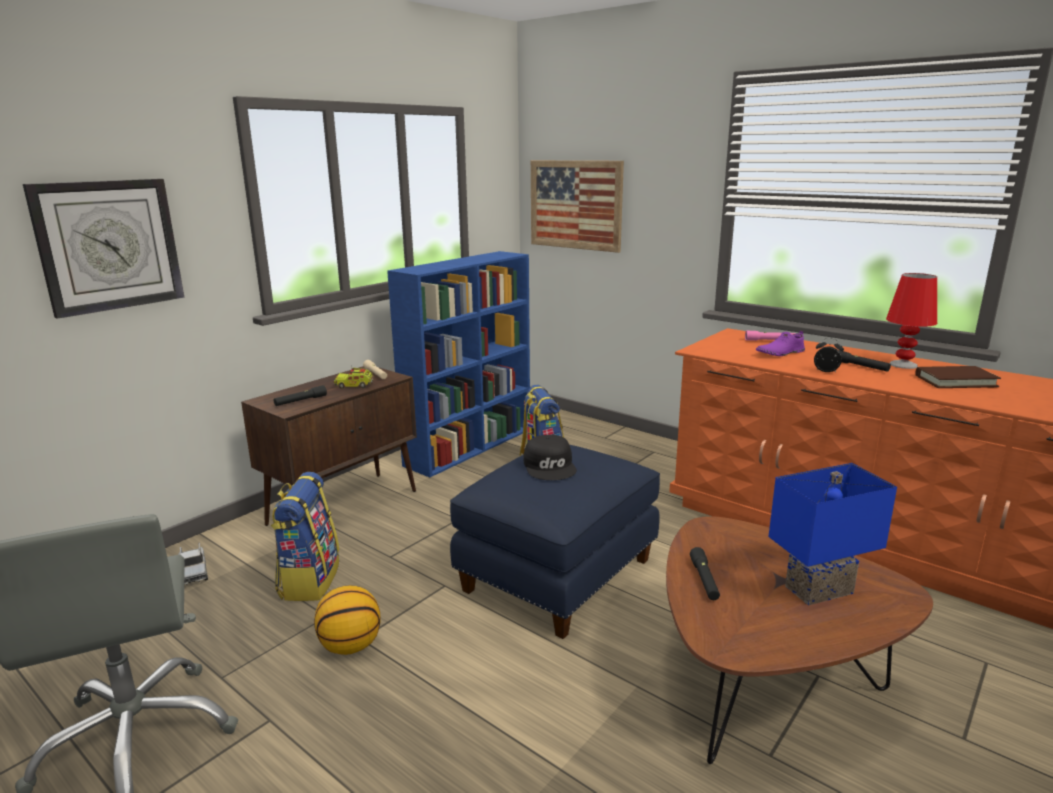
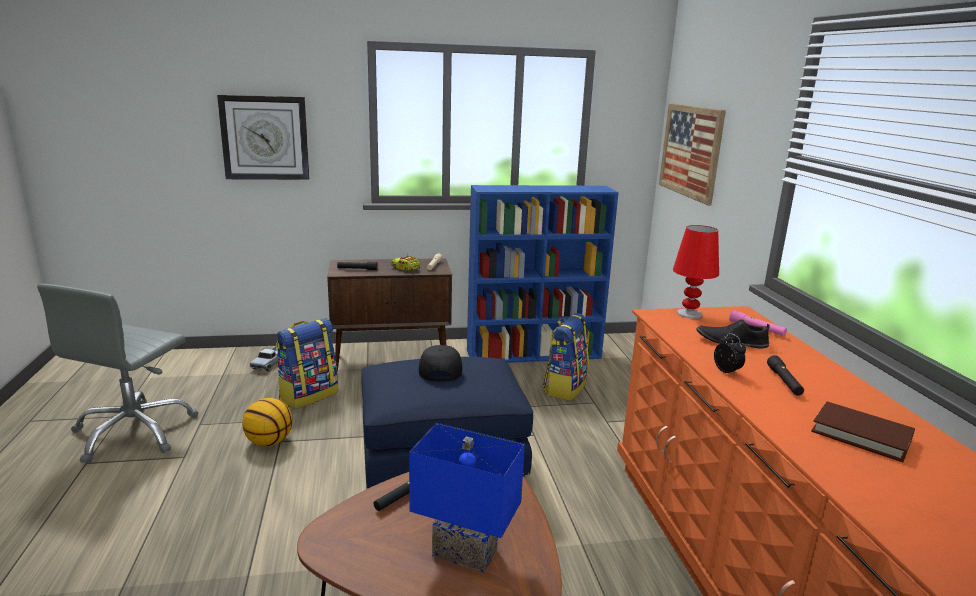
camera: 40 degrees right, 0 degrees up
(550, 466) = (439, 369): black cap -> black cap turned 150 degrees clockwise
(780, 353) = (731, 341): purple shoe -> black shoe
(903, 365) = (845, 398): red table lamp -> red table lamp (689, 314)

